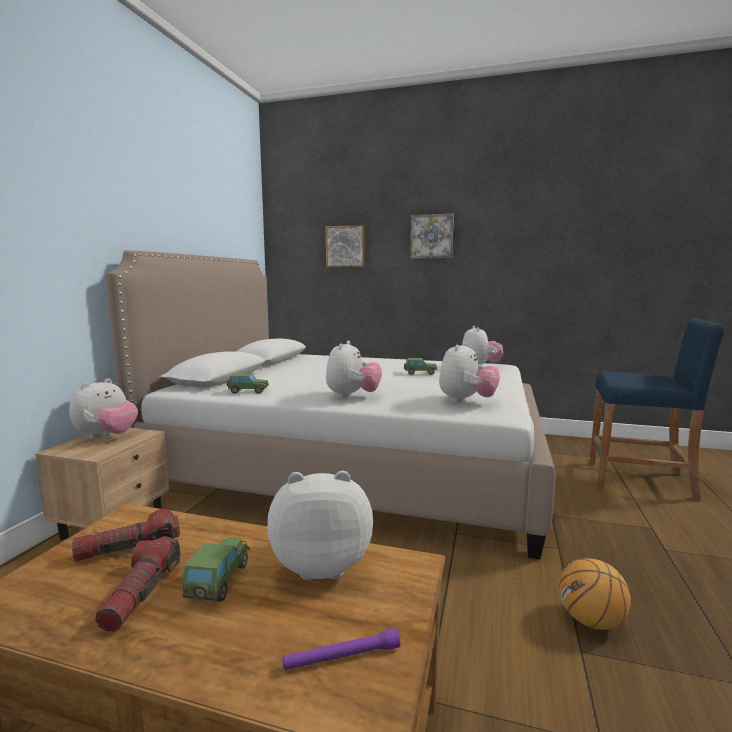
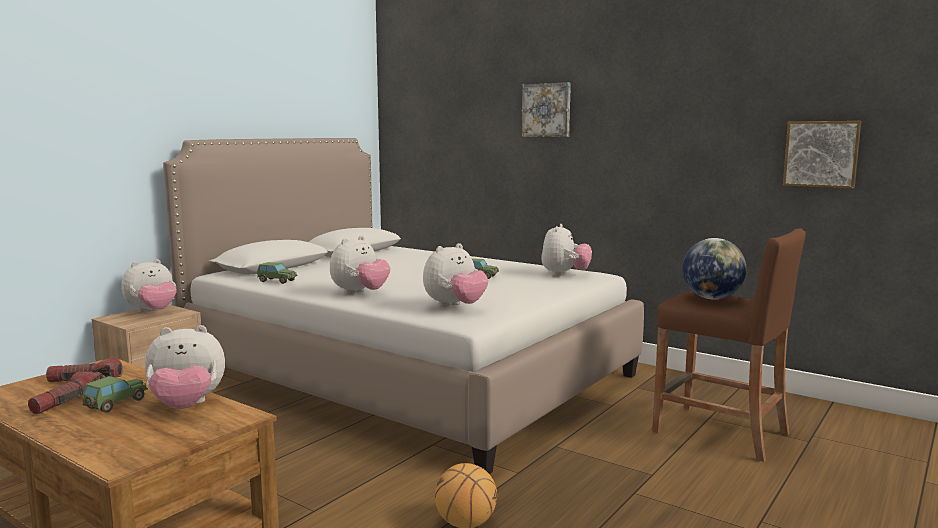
camera: 20 degrees right, 0 degrees up
(322, 564) = (187, 406): plush toy -> plush toy turned 150 degrees clockwise
(342, 657) = (135, 444): purple flashlight -> none
(346, 246) = (457, 121): picture -> picture (821, 154)
(637, 376) = (712, 298): none -> globe
(639, 480) = (720, 432): blue stool -> brown stool

